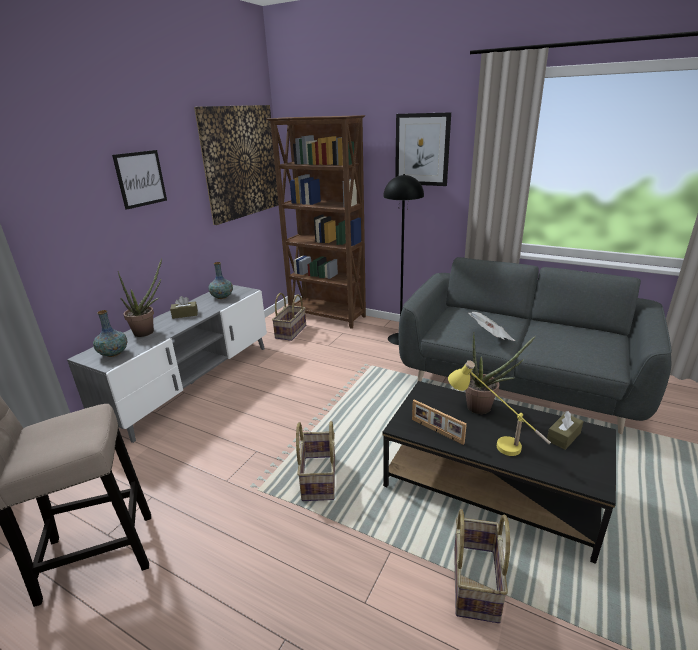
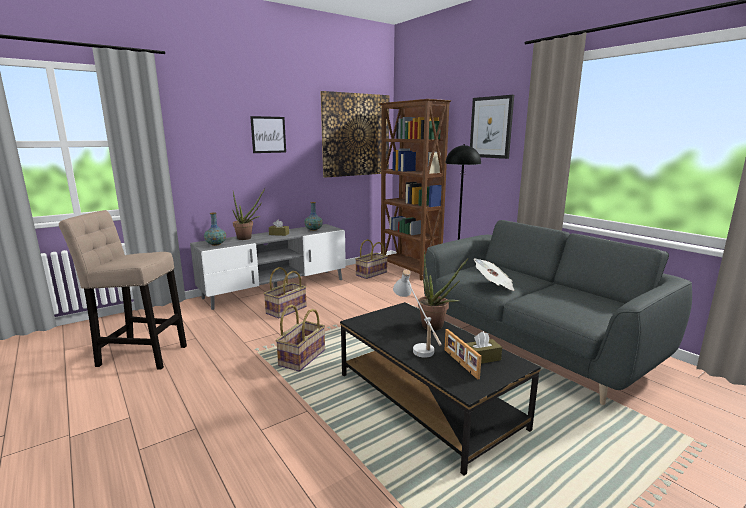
camera: 25 degrees right, 10 degrees down
(436, 431) = (379, 330): picture frame -> picture frame (460, 363)
(476, 583) = (349, 449): basket -> basket (286, 310)
(492, 439) = (416, 344): yellow table lamp -> white table lamp

